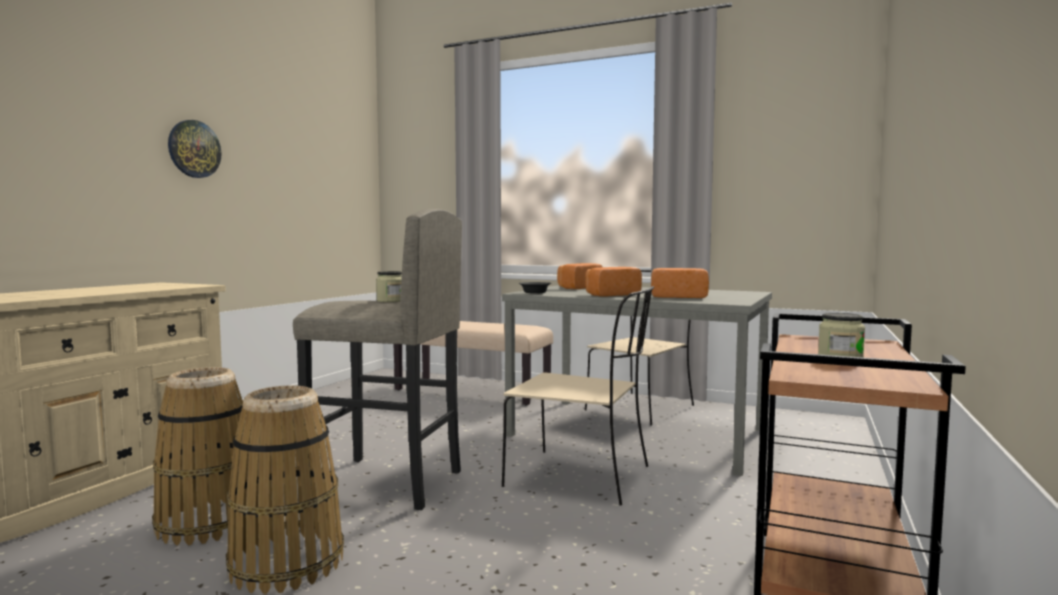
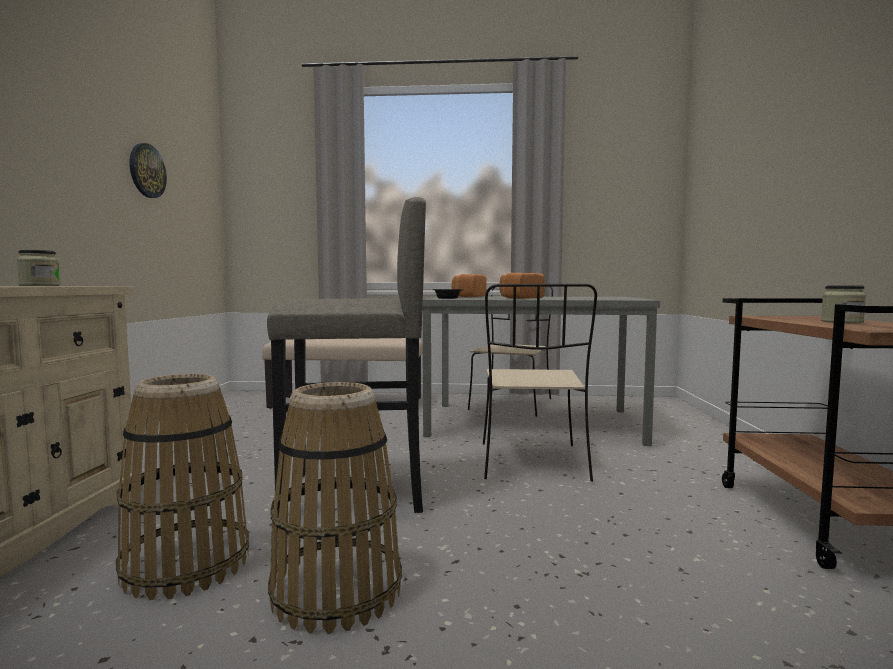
camera: 20 degrees left, 0 degrees up
(194, 149) = (47, 130): wall clock -> wall clock (147, 171)
(390, 301) = (361, 297): jar -> jar (39, 286)
(582, 477) = (533, 463): beige chair -> beige chair turned 90 degrees clockwise
(678, 297) = (579, 298): bread -> none

